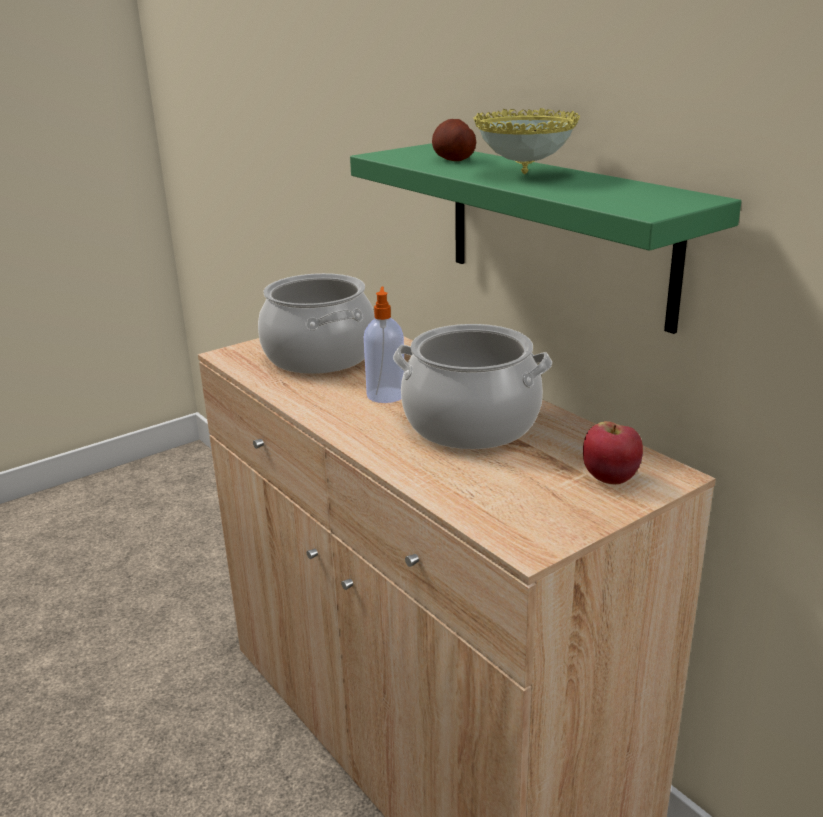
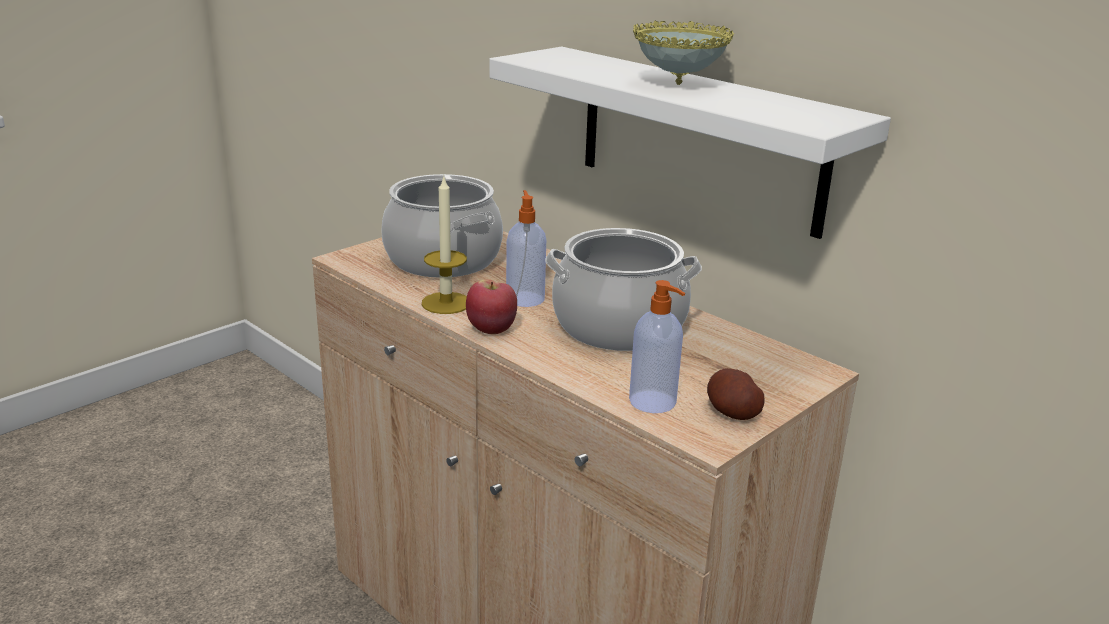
camera: 10 degrees left, 0 degrees up
(307, 398) = (446, 303): none -> candle
(453, 159) = (598, 66): potato -> potato (732, 412)
(482, 504) = (654, 402): none -> soap dispenser
(556, 231) = (699, 139): green shelf -> white shelf
(610, 478) = (765, 375): apple -> apple (491, 330)

